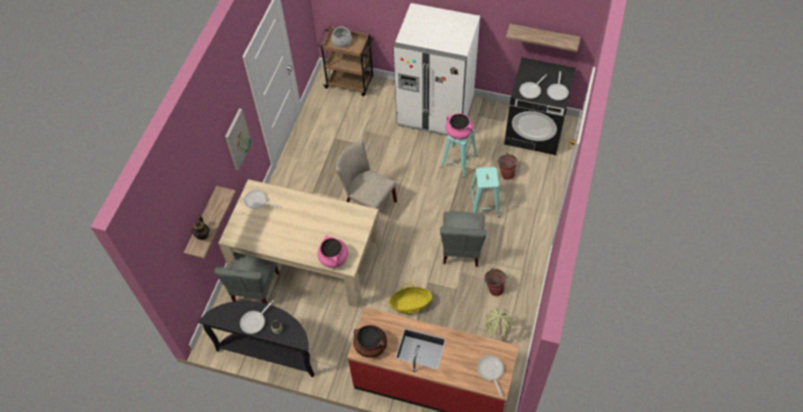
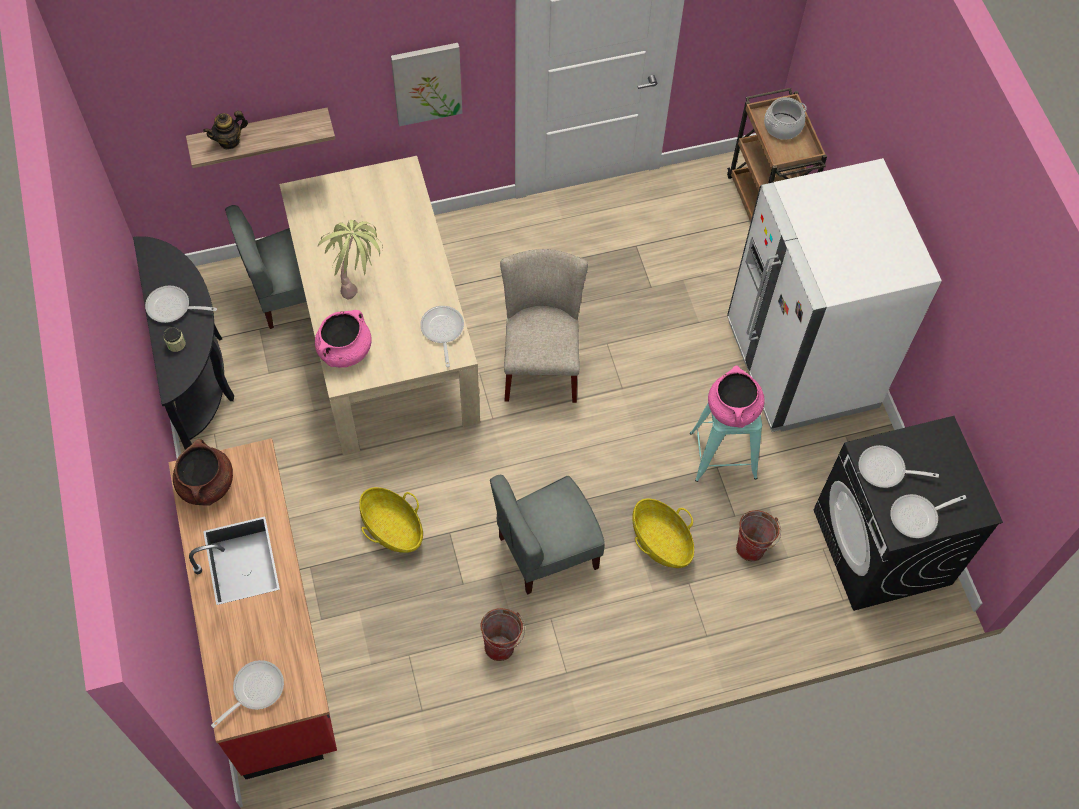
camera: 55 degrees right, 5 degrees up
(257, 201) = (383, 191): frying pan -> frying pan (442, 331)
(484, 204) = (661, 541): turquoise stool -> basket
(496, 336) = (411, 691): potted plant -> potted plant (357, 279)
(543, 37) = (994, 417): shelf -> none

